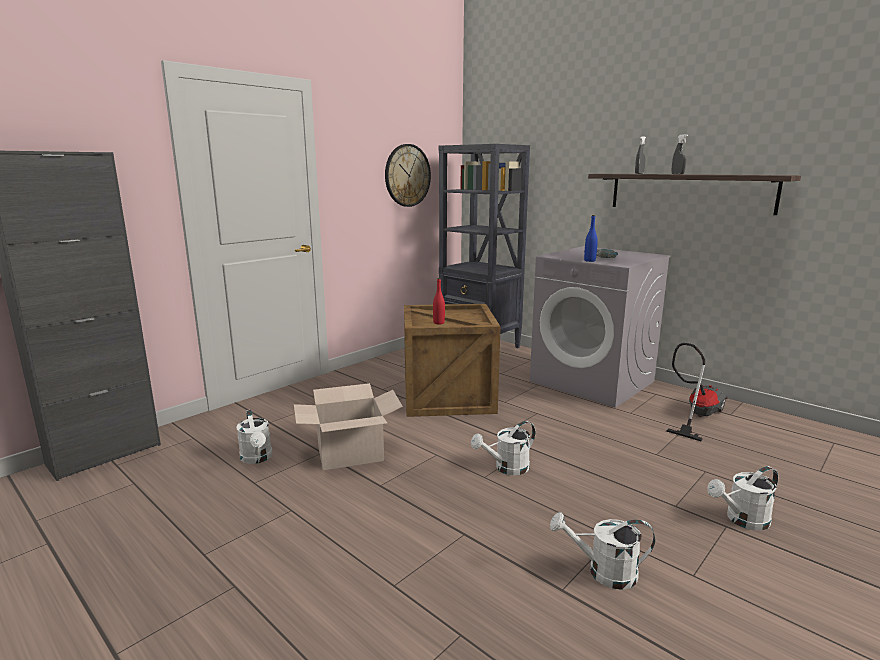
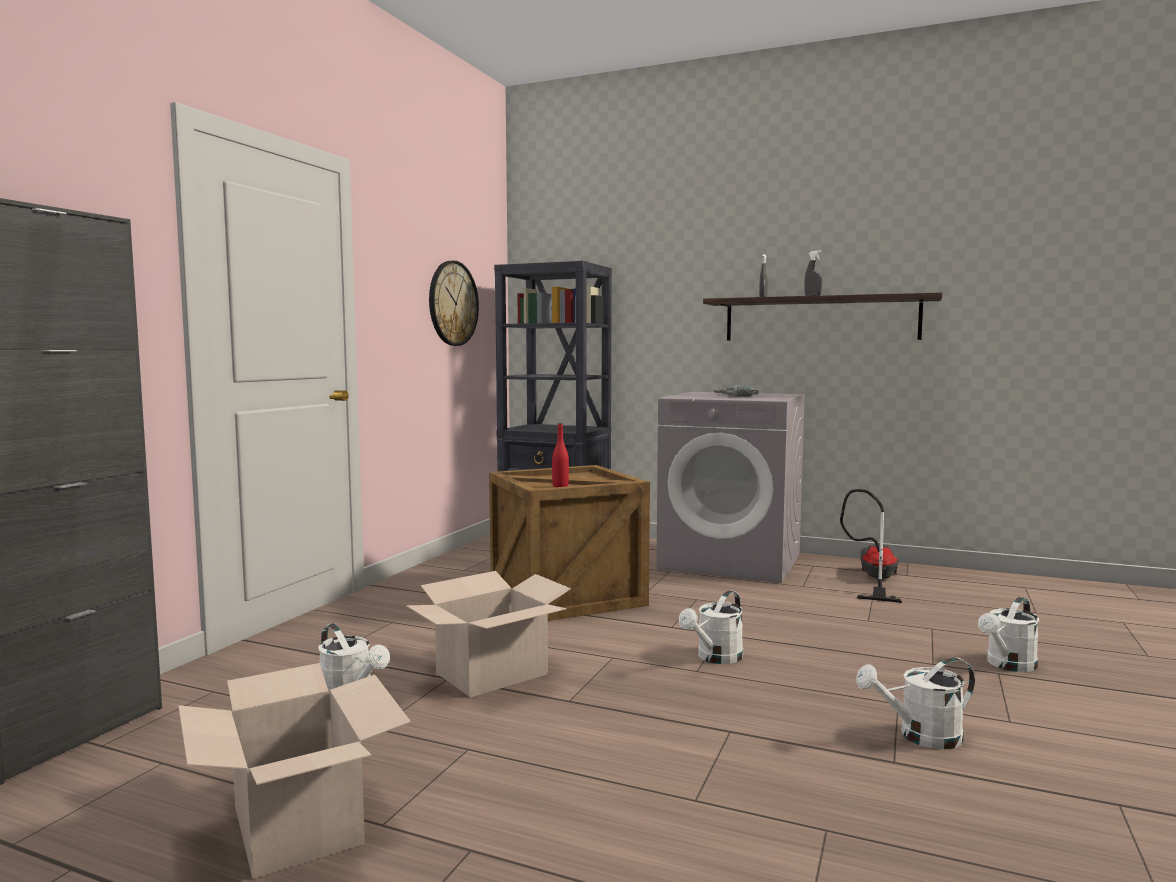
camera: 20 degrees left, 10 degrees down
(162, 543) = (295, 825): none -> cardboard box
(589, 260) = (731, 398): blue bottle -> none

